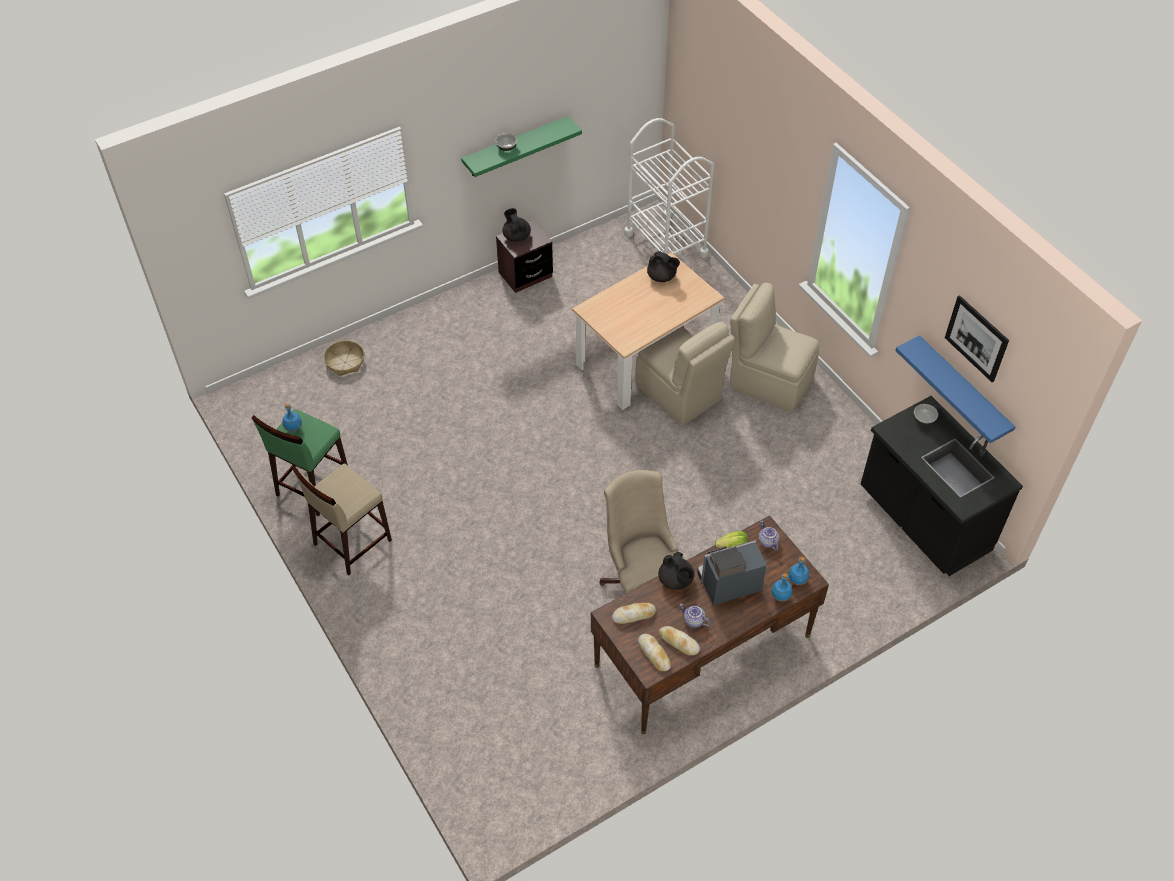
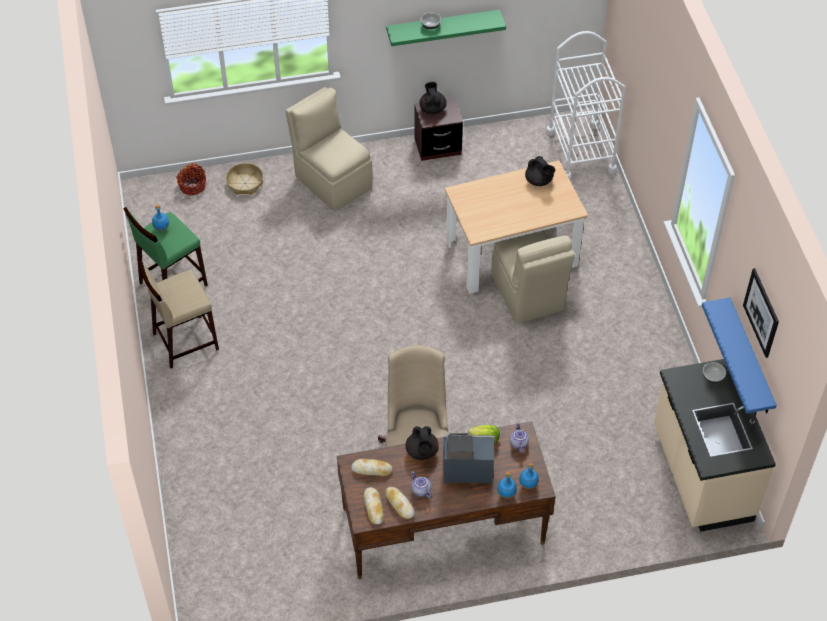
camera: 20 degrees right, 0 degrees up
(291, 380) = (192, 186): none -> basket
(769, 382) = (617, 306): beige chair -> beige chair (332, 181)
(923, 521) = (700, 475): black counter -> beige counter

